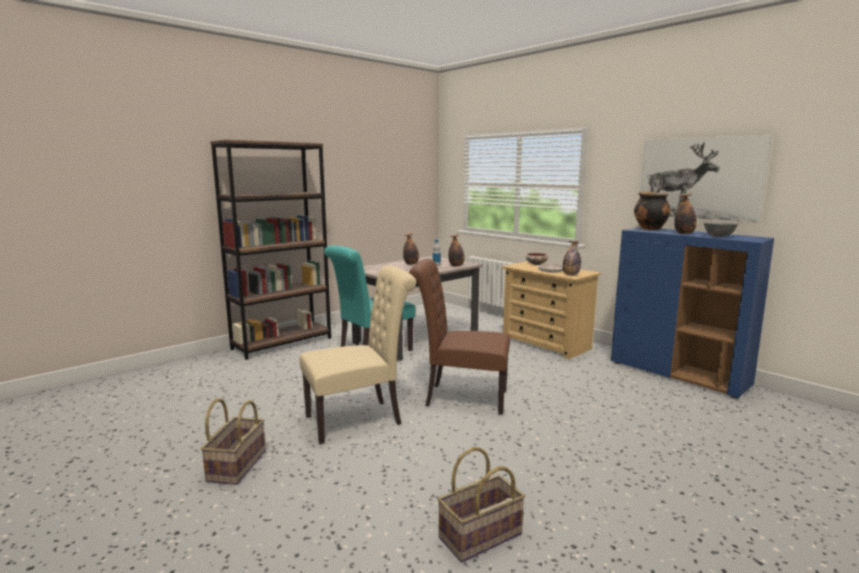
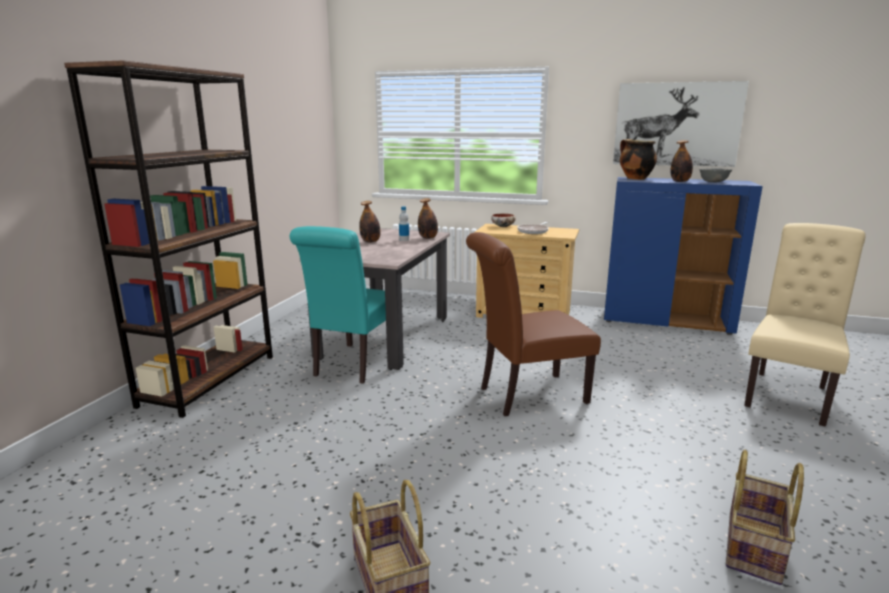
camera: 30 degrees left, 5 degrees up
(359, 419) = (456, 456): beige chair -> beige chair (788, 394)
(571, 275) = (561, 234): bottle -> none

